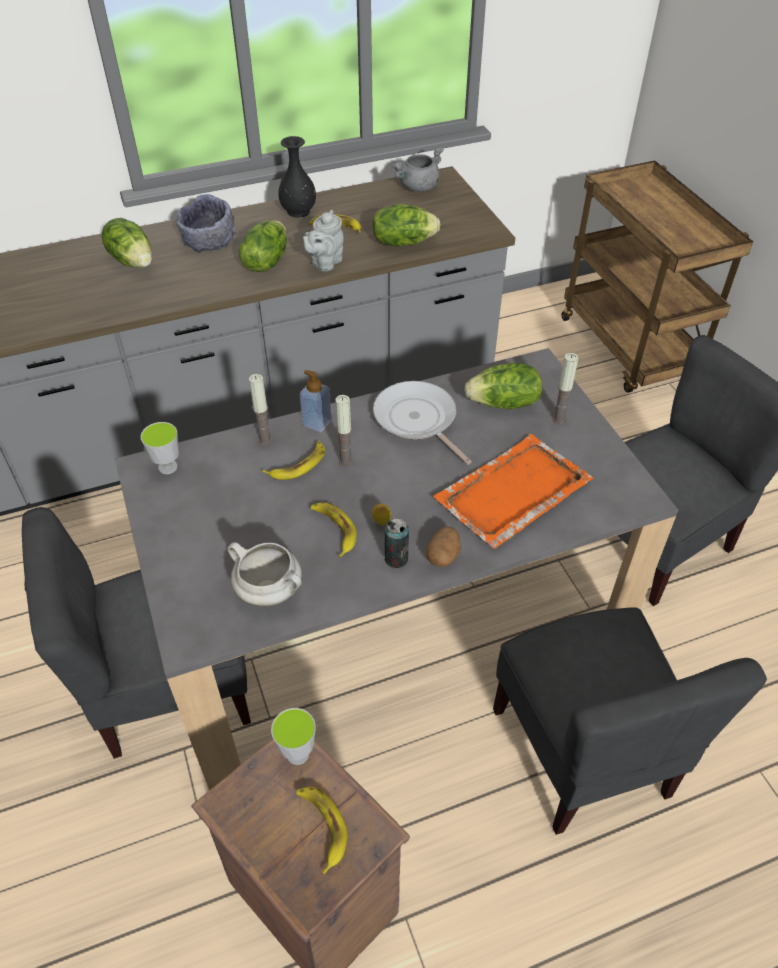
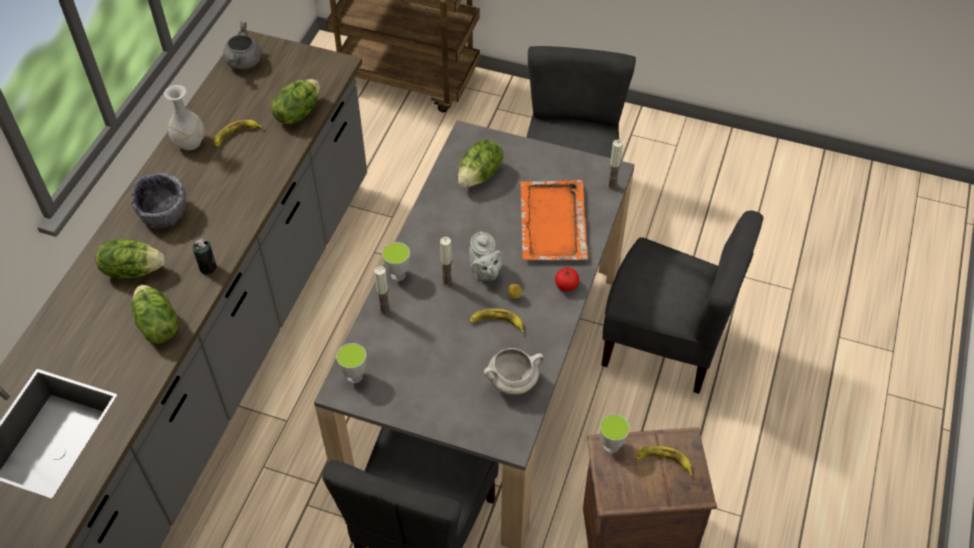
camera: 50 degrees left, 5 degrees up
(266, 262) = (230, 196): lettuce -> lettuce (157, 325)
(298, 211) = (189, 143): black vase -> white vase
(298, 464) = (425, 307): banana -> none
(317, 423) = (398, 275): soap dispenser -> cup
(324, 263) = (271, 167): grey teapot -> grey teapot (485, 272)
(396, 559) = (547, 308): can -> can (208, 268)
(417, 420) = (449, 225): frying pan -> none
(443, 556) = (566, 285): potato -> tomato
(559, 419) = (519, 160): candle -> candle (612, 186)

